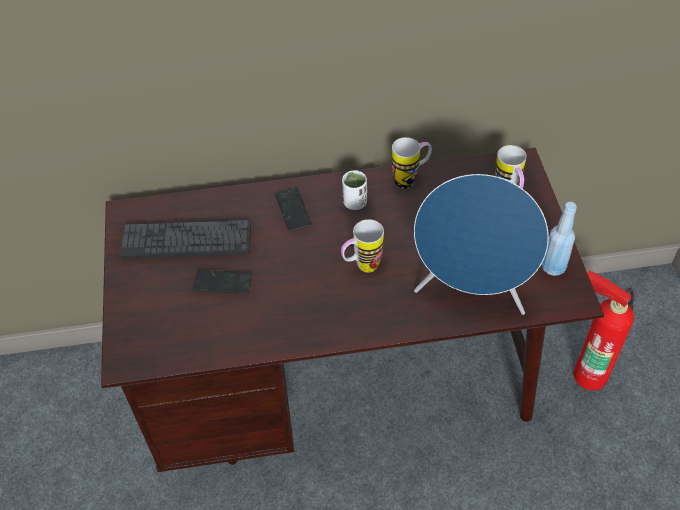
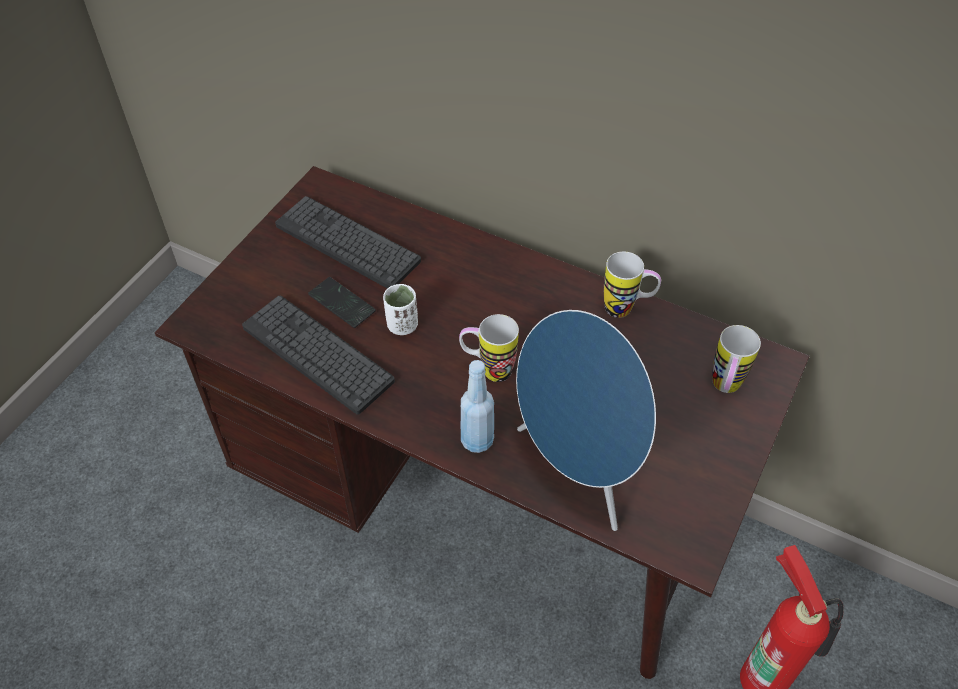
camera: 35 degrees right, 0 degrees up
(238, 326) = (317, 354): none -> keyboard
(293, 210) = (474, 272): phone -> none
(354, 203) = (543, 300): white cup -> white cup (402, 325)
(553, 267) = (700, 501): blue bottle -> blue bottle (477, 440)

